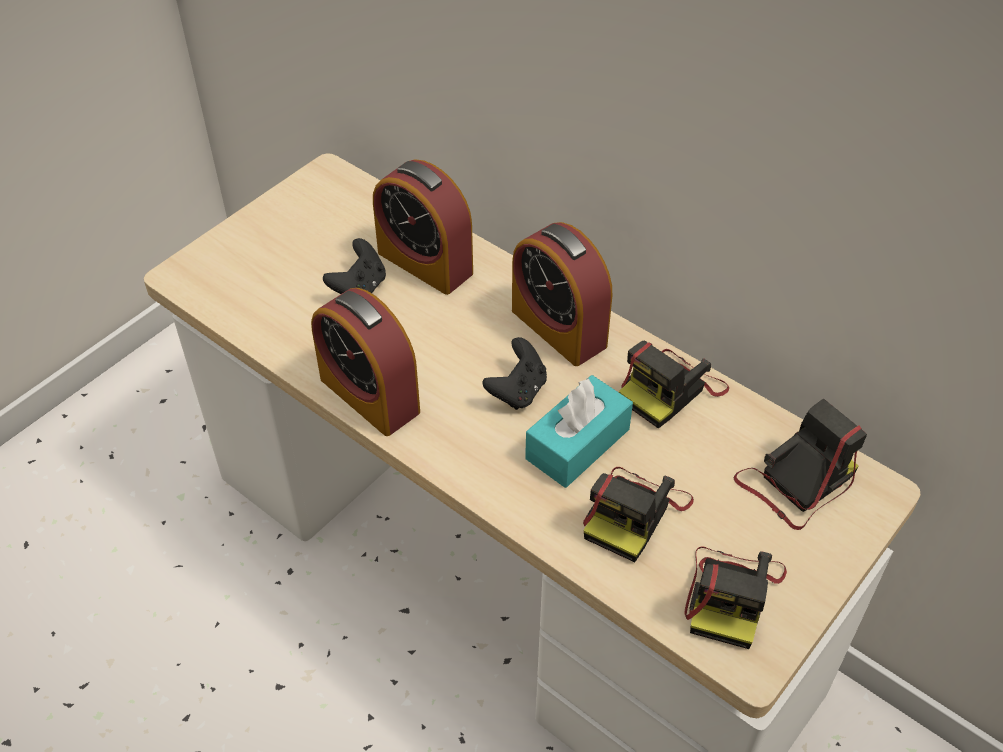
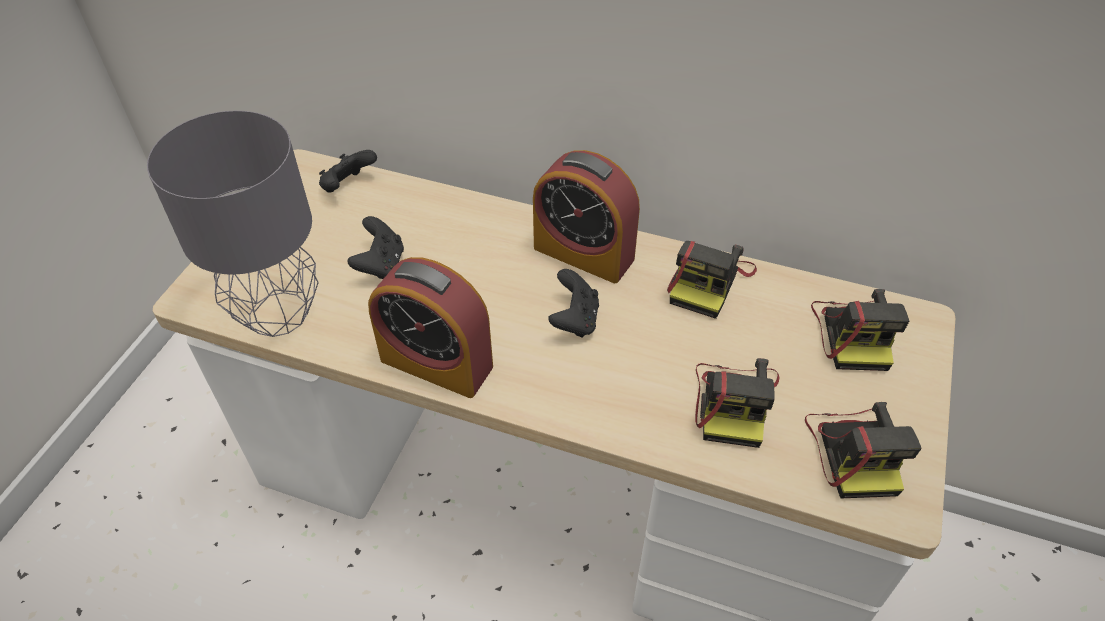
camera: 20 degrees left, 0 degrees up
(246, 310) = (276, 314): none -> grey table lamp
(362, 203) = (348, 186): none -> black game controller
(425, 263) = (433, 226): alarm clock -> none
(577, 444) = (652, 353): turquoise tissue box -> none
(796, 483) = (854, 333): camera -> camera turned 150 degrees clockwise

